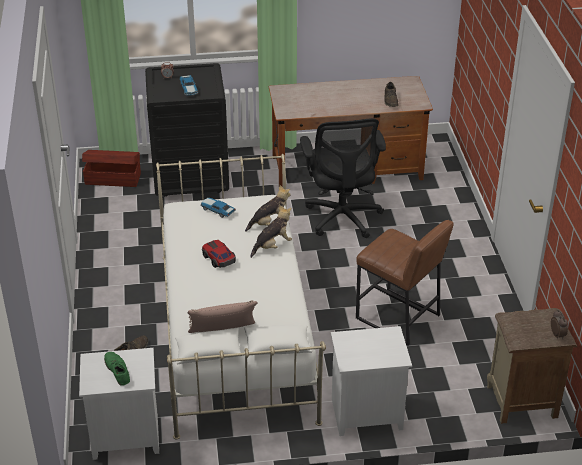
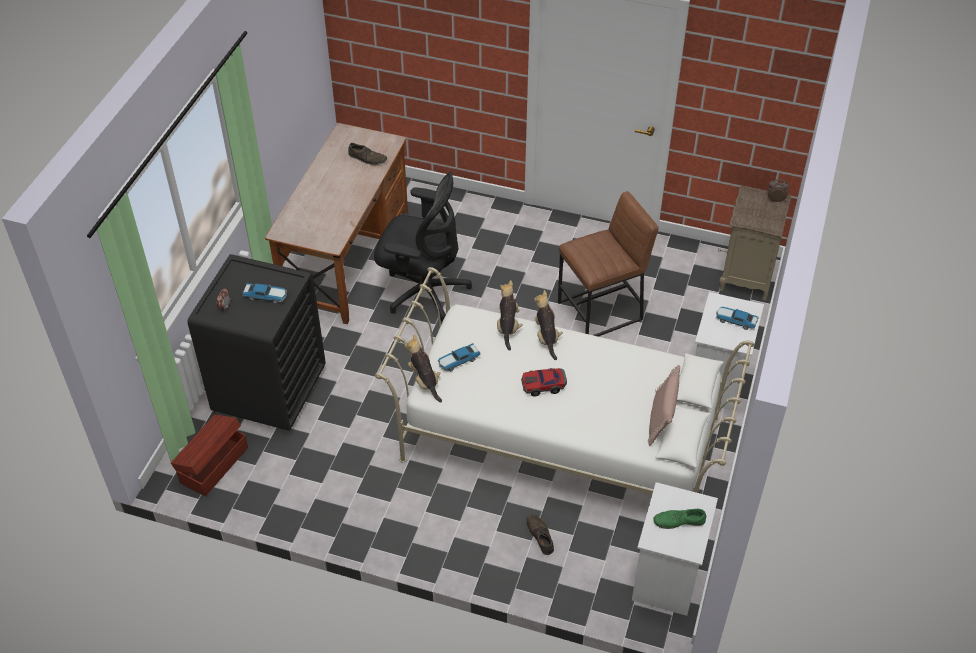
camera: 65 degrees left, 10 degrees up
(187, 202) = (424, 381): none -> plush toy
(375, 351) = (735, 320): none -> toy car

